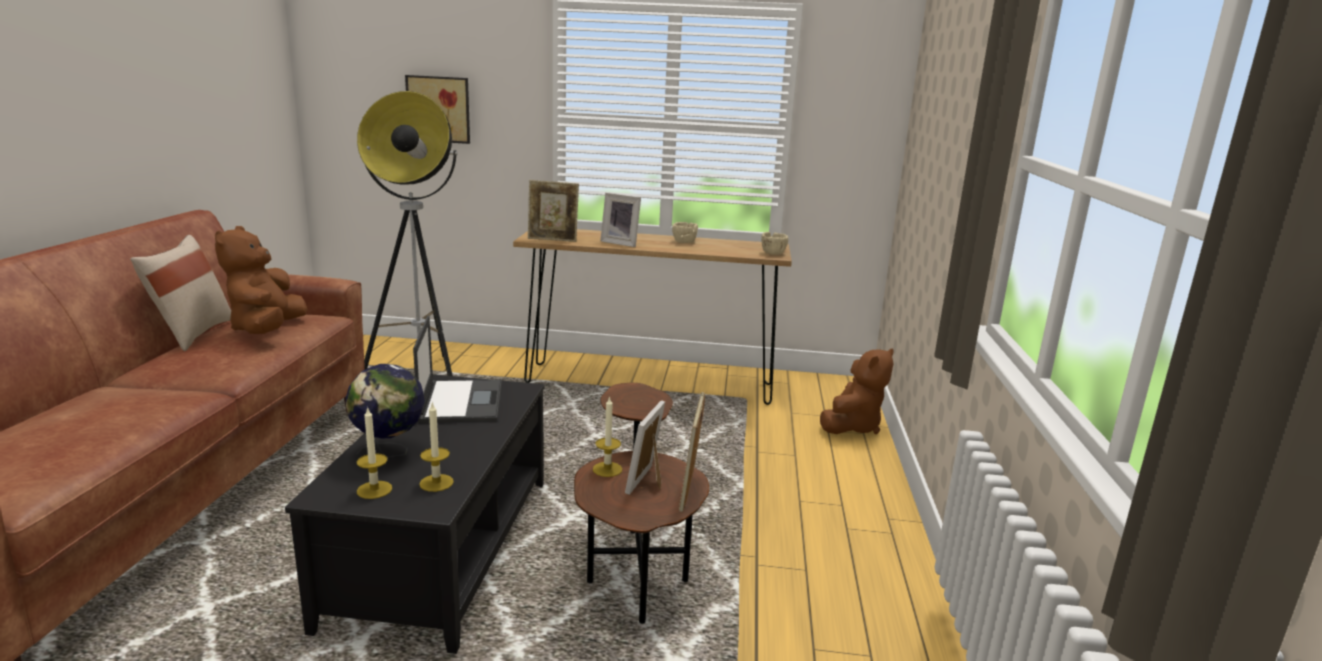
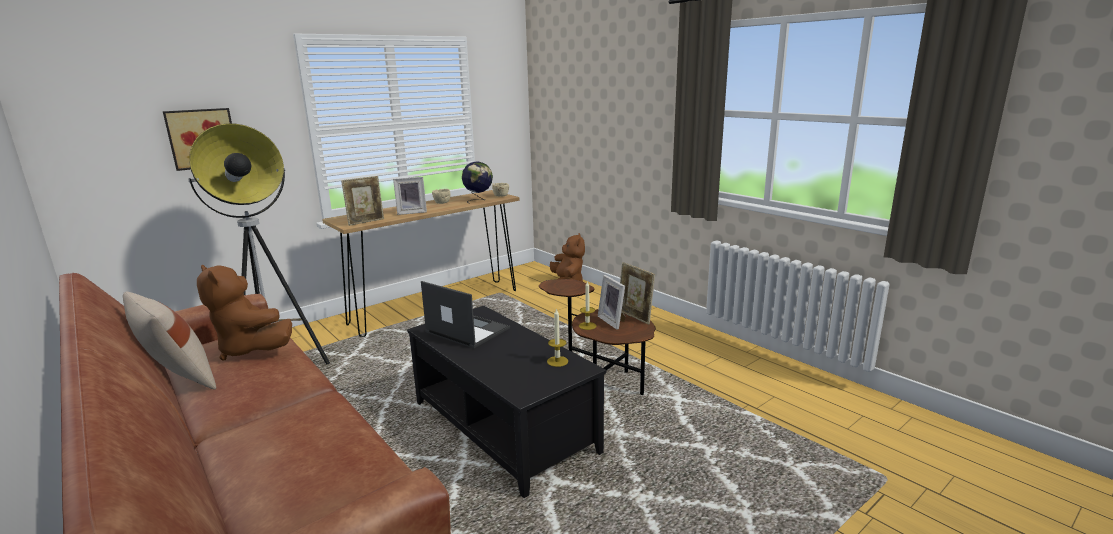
camera: 45 degrees left, 0 degrees up
(374, 490) = (540, 379): candle -> none
(389, 452) = (499, 364): globe -> globe (478, 200)

